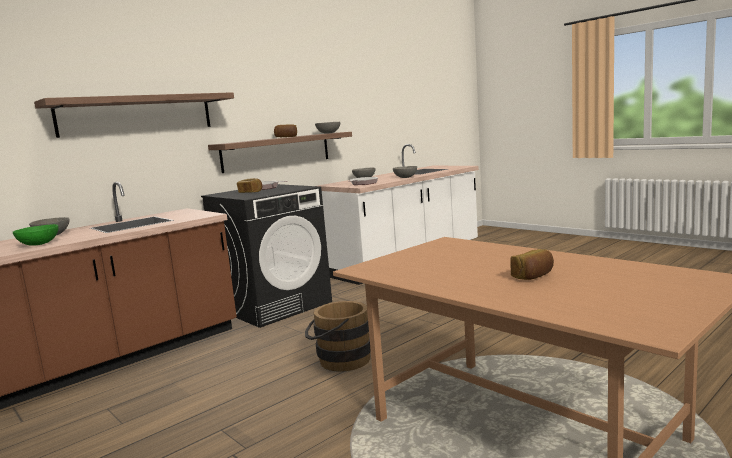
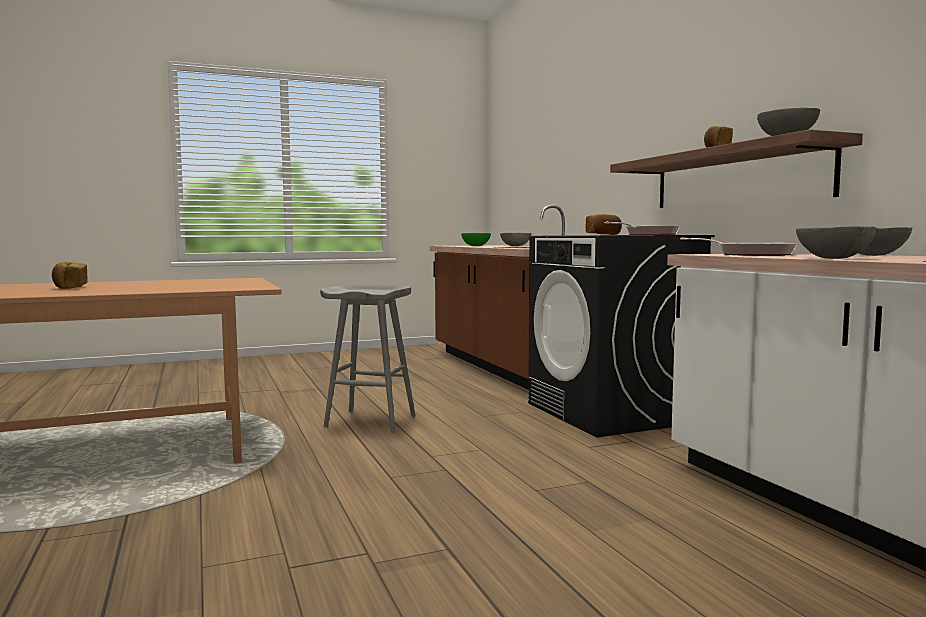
camera: 110 degrees right, 5 degrees down
(137, 115) = (601, 132): shelf -> none
(339, 360) = (372, 421): brown bucket -> grey stool

